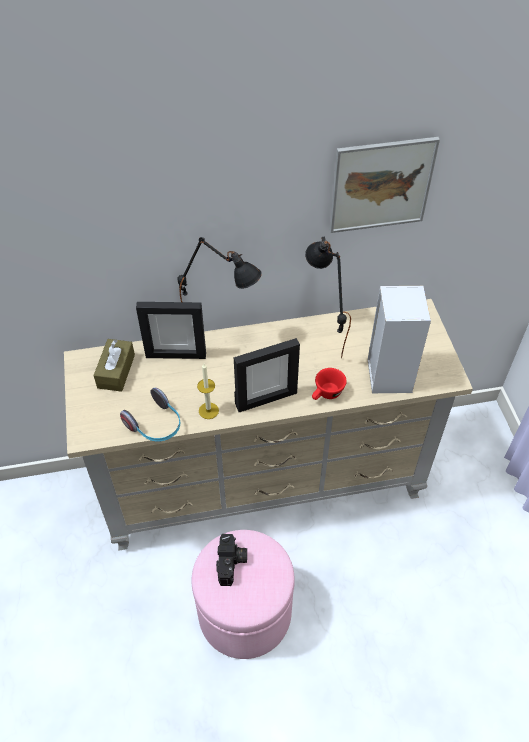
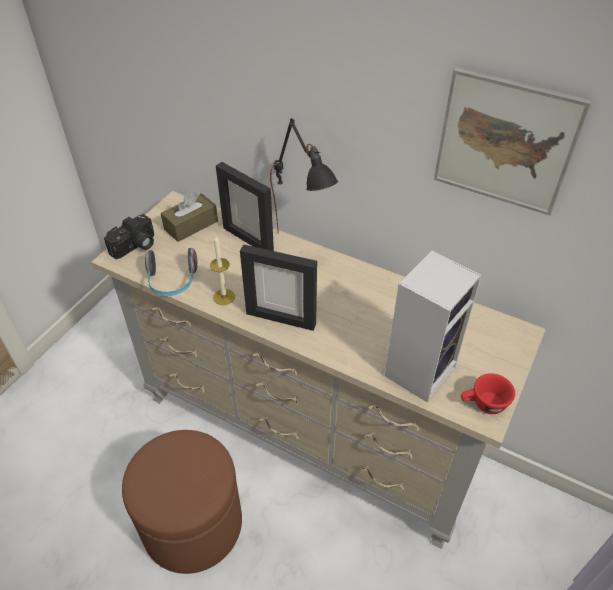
camera: 40 degrees right, 5 degrees down
(232, 564) = (178, 460): camera -> camera (135, 247)
(245, 613) = (192, 524): pink ottoman -> brown ottoman
(322, 339) = (388, 300): black table lamp -> none
(326, 394) = (339, 349): red cup -> red cup (483, 404)

